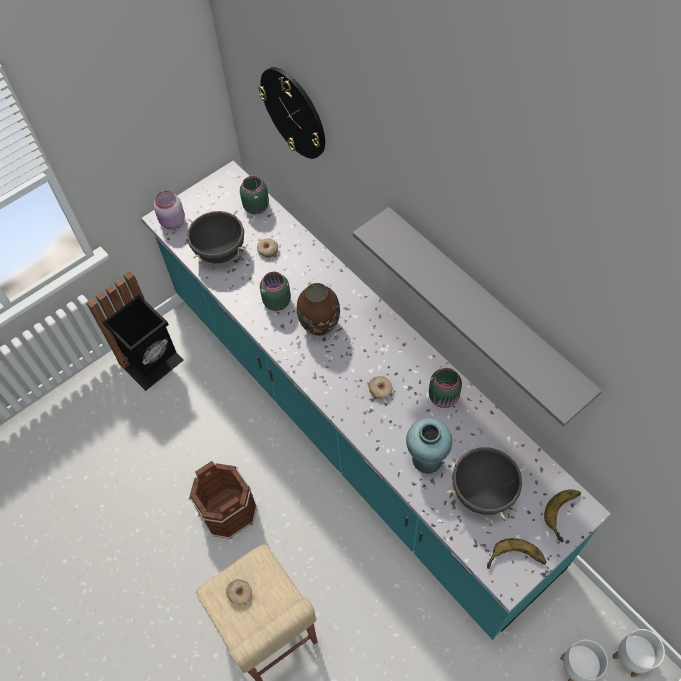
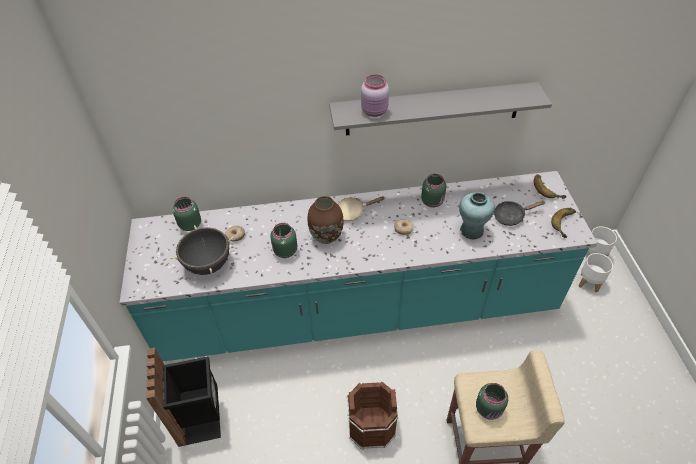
camera: 60 degrees left, 10 degrees down
(172, 222) = (148, 282): pink jar -> pink jar (375, 111)
(240, 593) = (489, 409): donut -> green jar
(294, 113) = (206, 102): wall clock -> none
(371, 329) = (353, 212): none -> beige frying pan
(483, 492) = (511, 216): black cooking pot -> black frying pan

